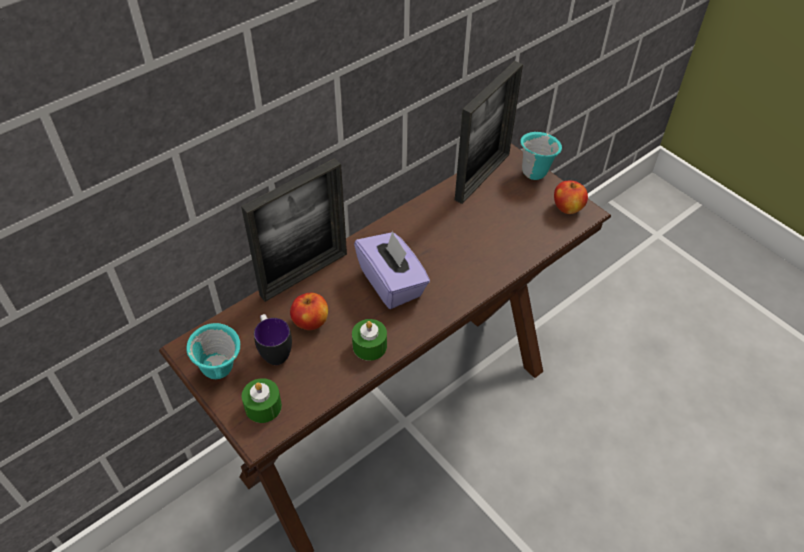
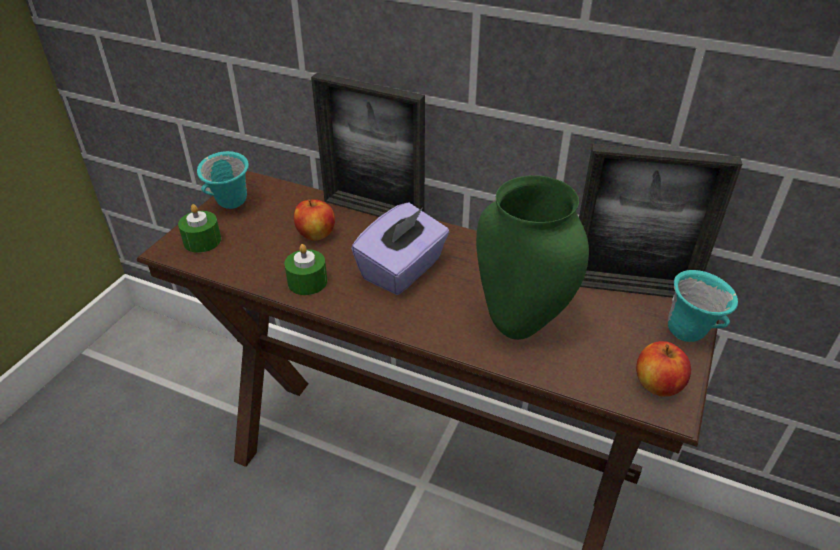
camera: 65 degrees right, 10 degrees down
(274, 351) = (269, 225): mug -> none
(486, 243) = (521, 324): none -> green vase

